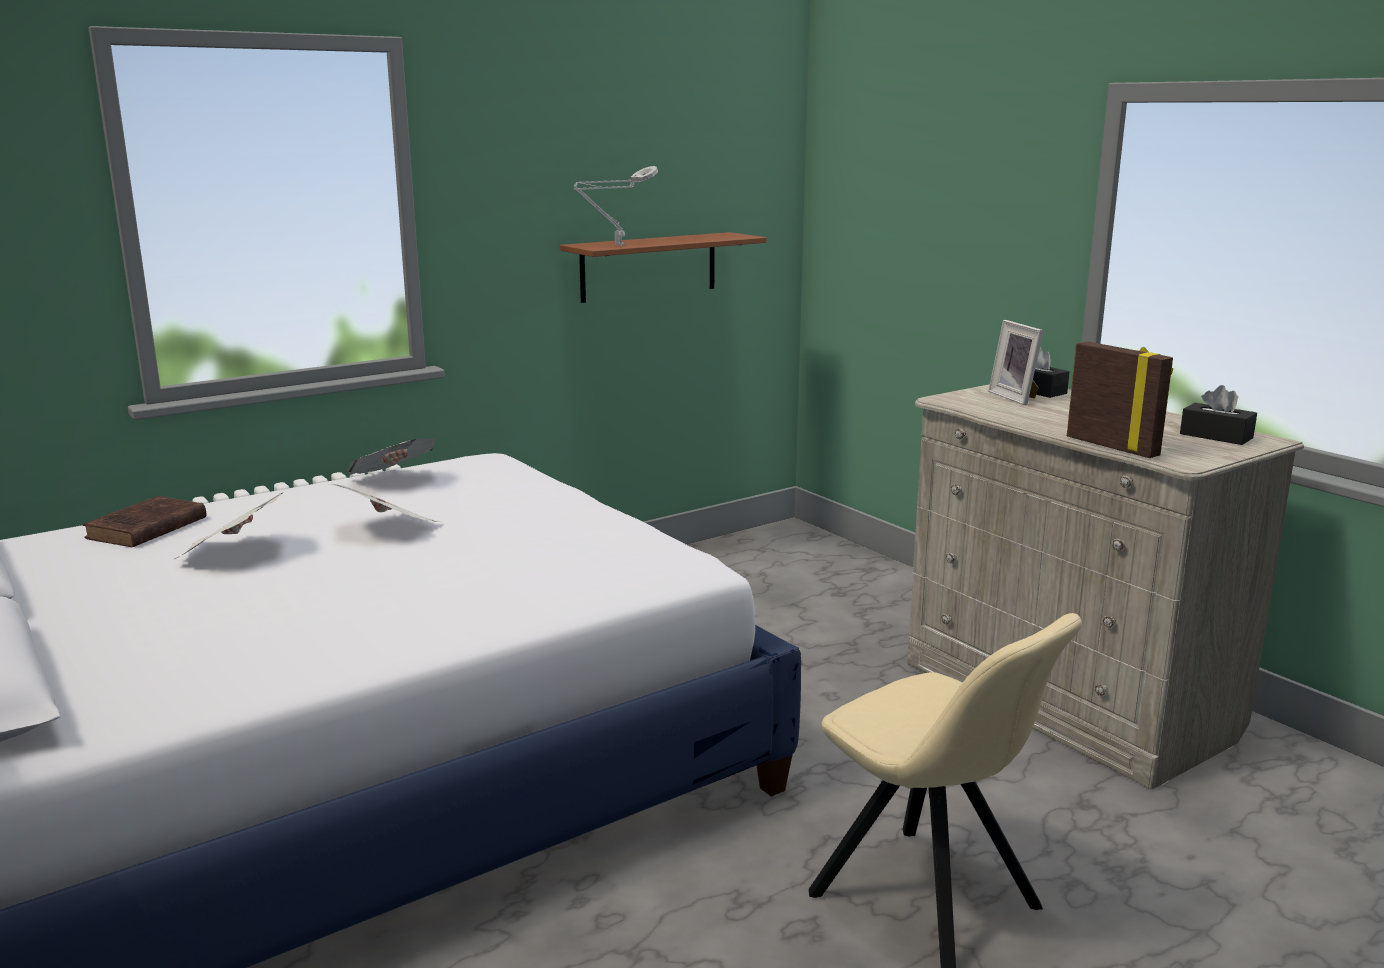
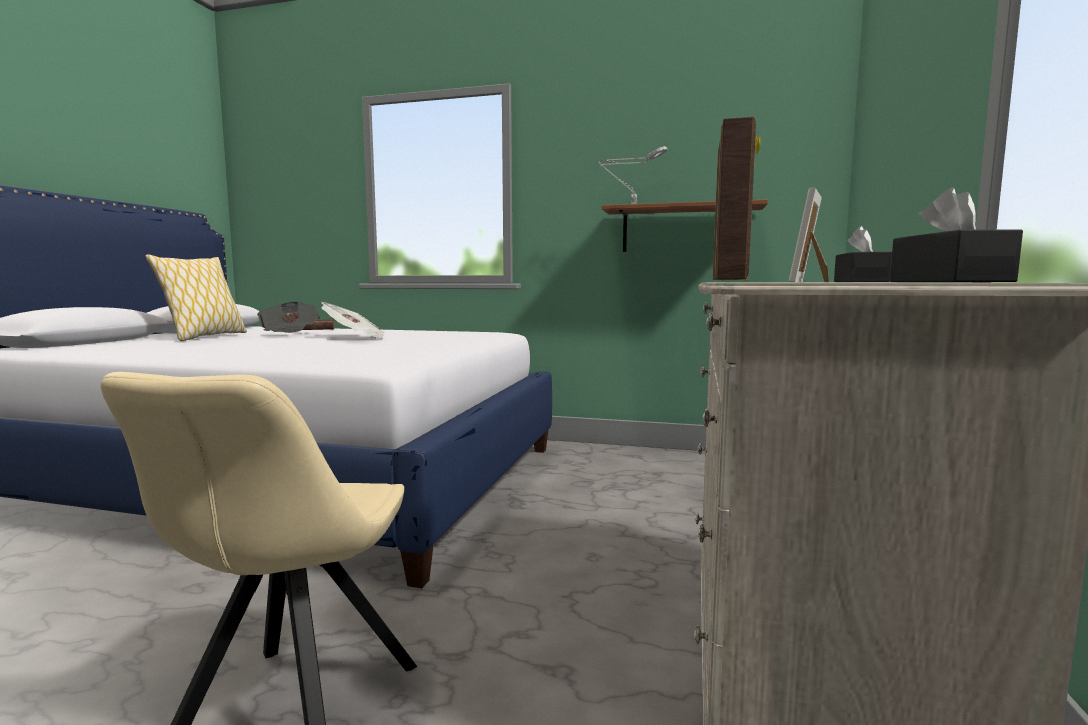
camera: 50 degrees right, 10 degrees down
(118, 607) = (204, 337): none -> pillow
(392, 481) = (432, 331): newspaper -> none

